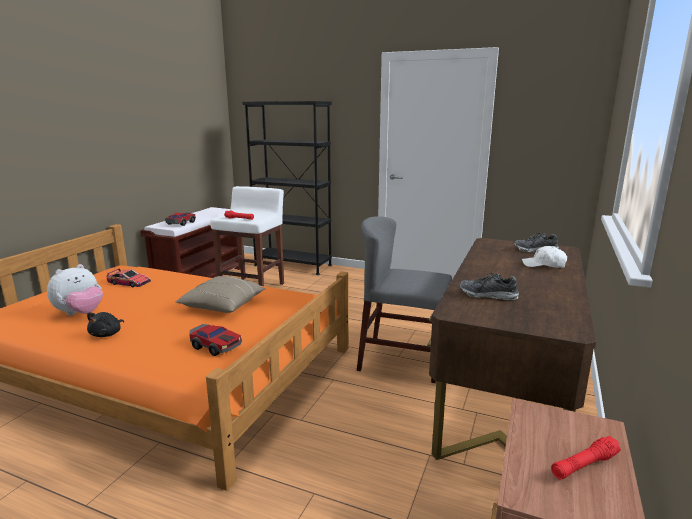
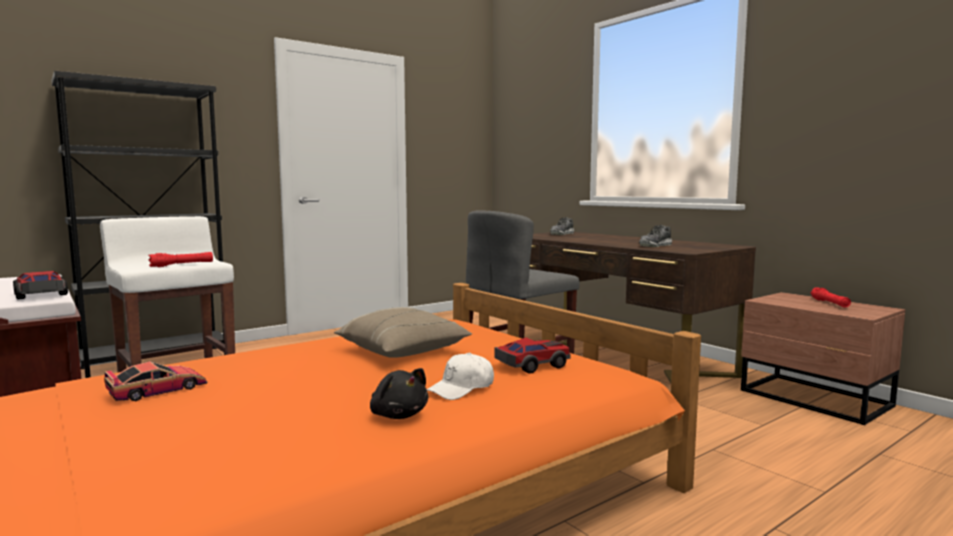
camera: 60 degrees left, 10 degrees down
(80, 314) = (250, 431): plush toy -> none
(544, 265) = (600, 236): white cap -> white cap (462, 388)

